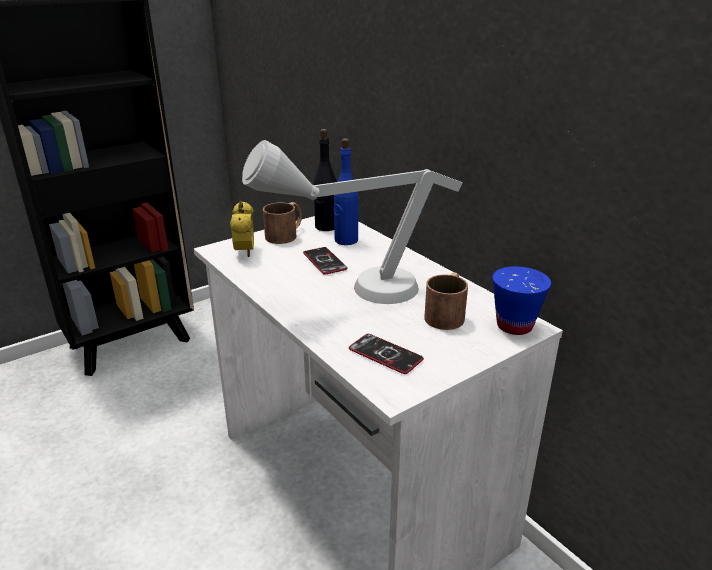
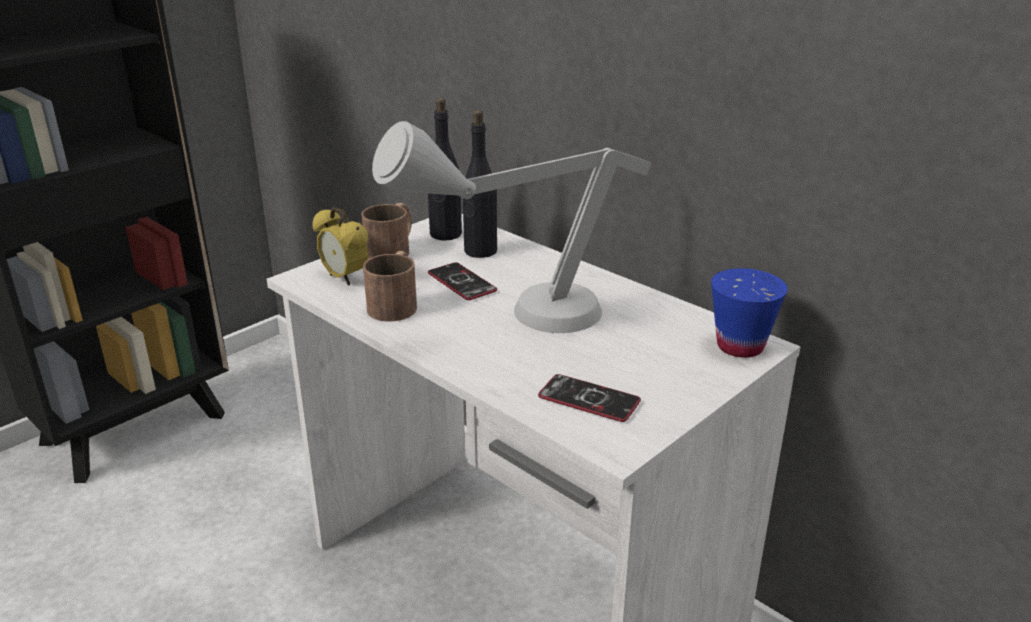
camera: 10 degrees left, 0 degrees up
(245, 252) = (344, 278): alarm clock -> alarm clock turned 150 degrees clockwise
(346, 240) = (480, 251): blue bottle -> black bottle
(447, 314) = (650, 338): brown mug -> brown mug (396, 303)

